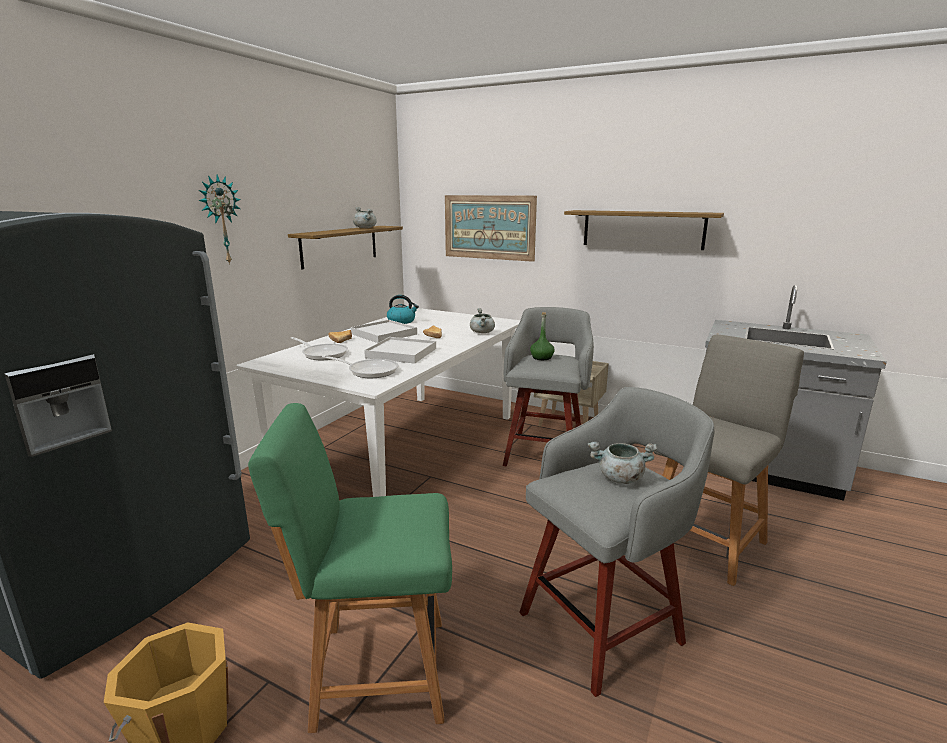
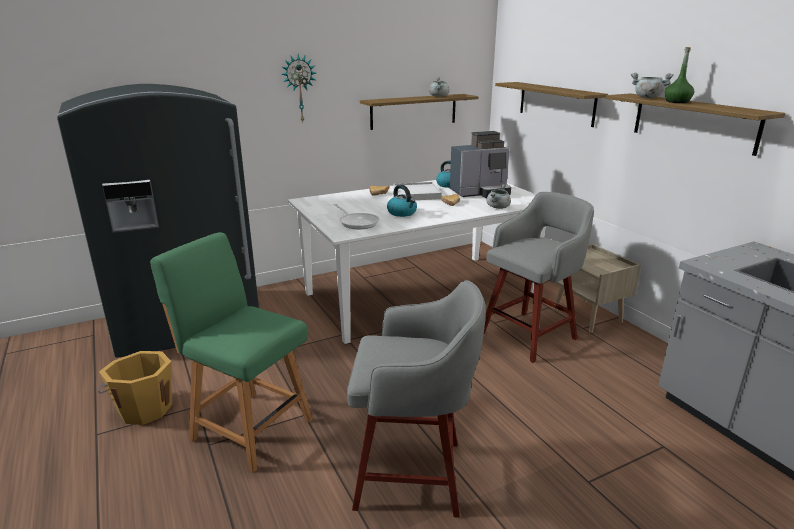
camera: 35 degrees right, 5 degrees up
(322, 354) = (349, 202): frying pan -> none
(401, 353) = (402, 213): white tray -> kettle
(444, 323) = (480, 192): none -> coffee machine
(489, 227) = (556, 103): picture -> shelf
(542, 358) = (534, 242): green bottle -> green bottle (677, 102)
(619, 478) = (420, 354): grey cooking pot -> grey cooking pot (647, 97)
(706, 540) = (587, 461): grey chair -> none

